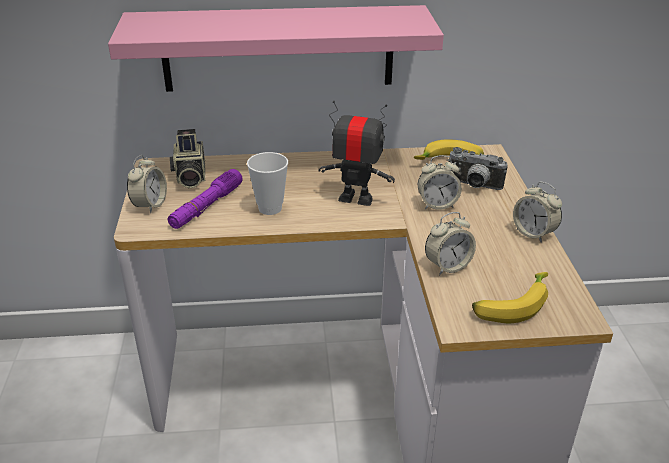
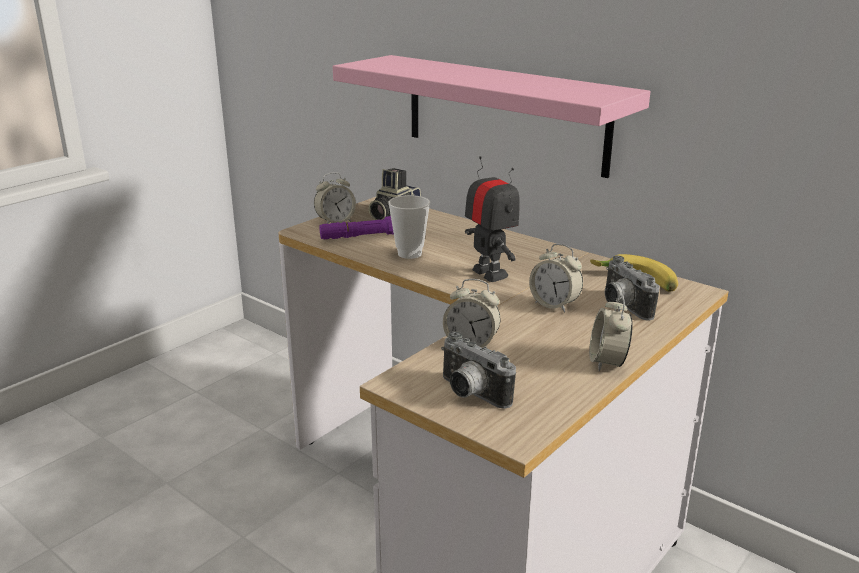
camera: 45 degrees right, 10 degrees down
(511, 304) = (469, 394): banana -> camera

